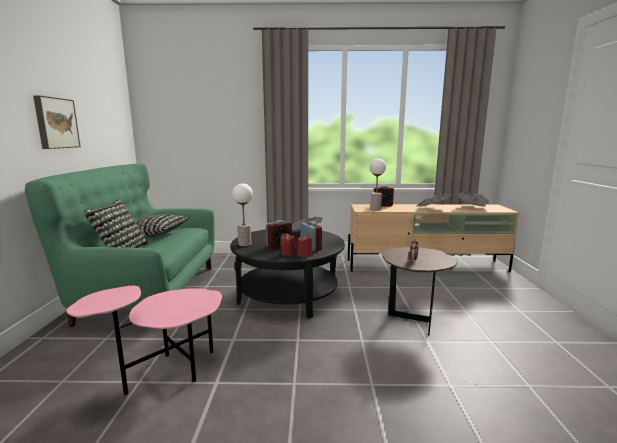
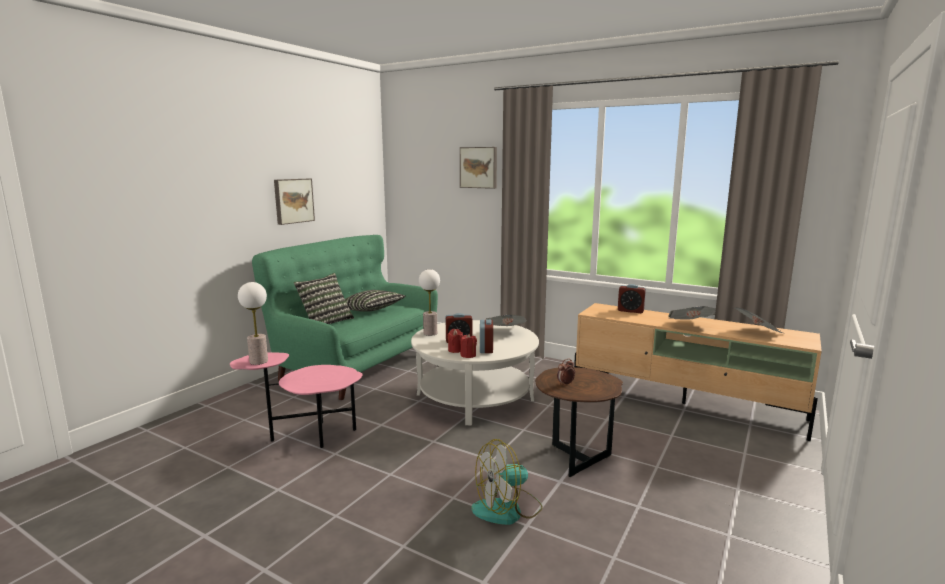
camera: 30 degrees right, 0 degrees up
(236, 99) = (479, 167): none -> picture
(288, 294) = (474, 397): black coffee table -> white coffee table
(375, 209) = (610, 315): table lamp -> table lamp (258, 361)
(422, 377) = (507, 509): none -> fan

